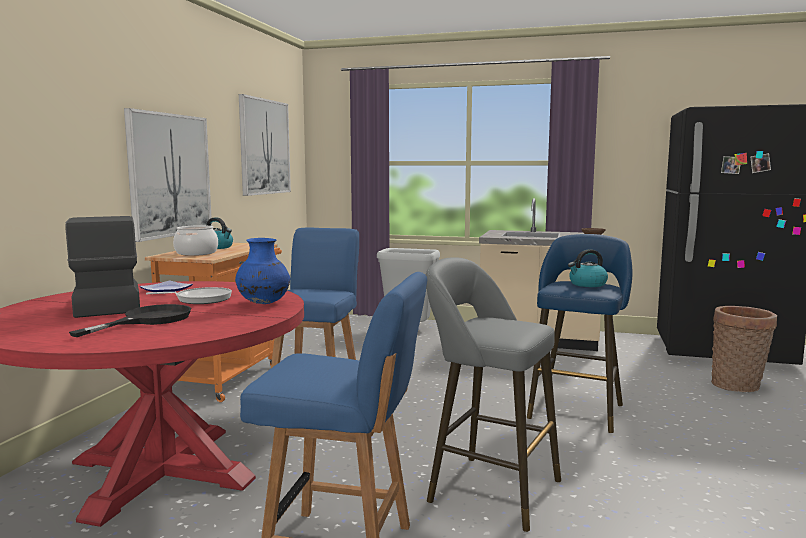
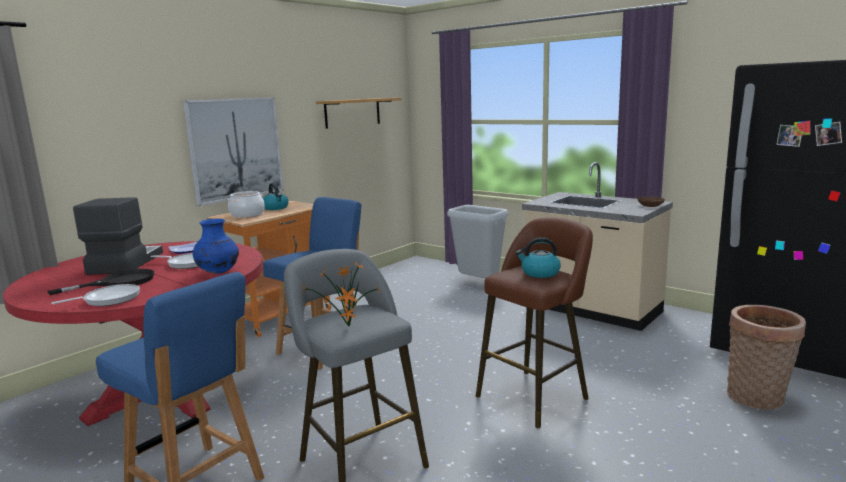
camera: 25 degrees right, 5 degrees up
(177, 334) = (108, 299): none -> frying pan
(264, 147) = (352, 112): picture -> shelf
(512, 331) = (348, 328): none -> potted plant
(577, 409) = (535, 395): blue stool -> brown stool

